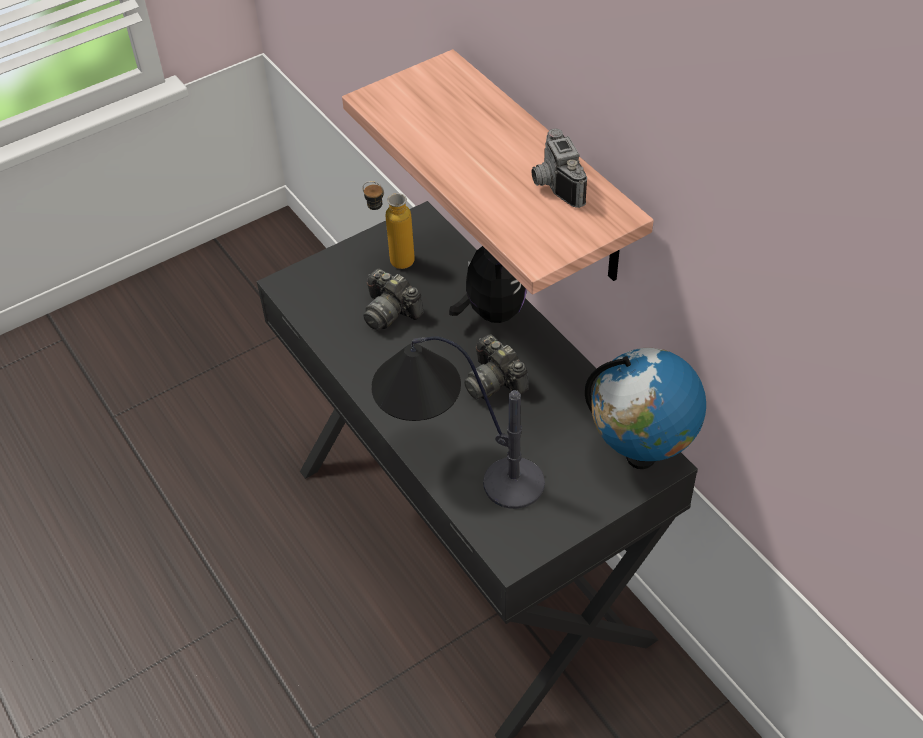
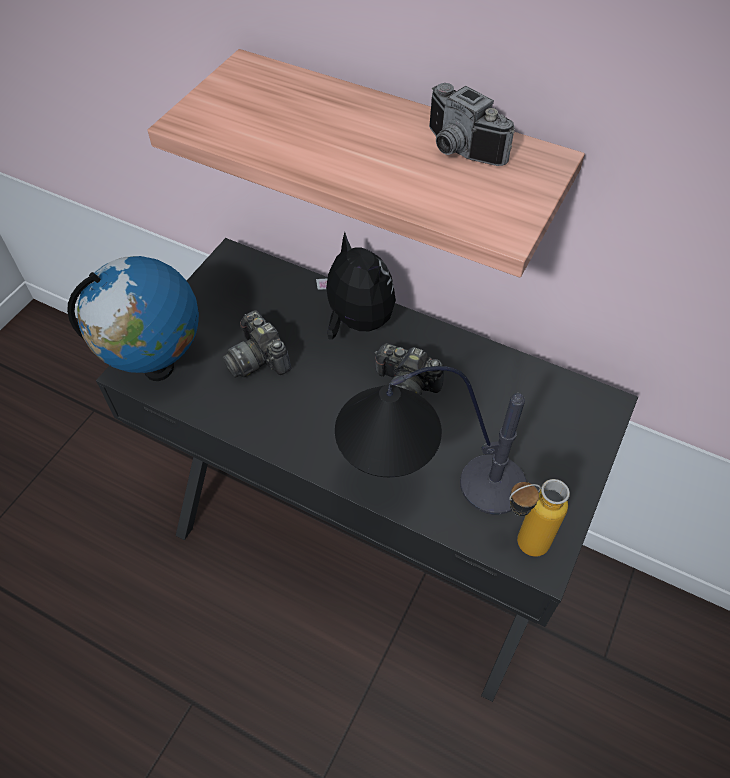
camera: 30 degrees left, 5 degrees up
(390, 312) = (258, 359): camera -> camera turned 45 degrees clockwise
(392, 260) = (227, 306): bottle -> bottle (519, 545)
(641, 455) = (583, 404): globe -> globe (158, 367)

